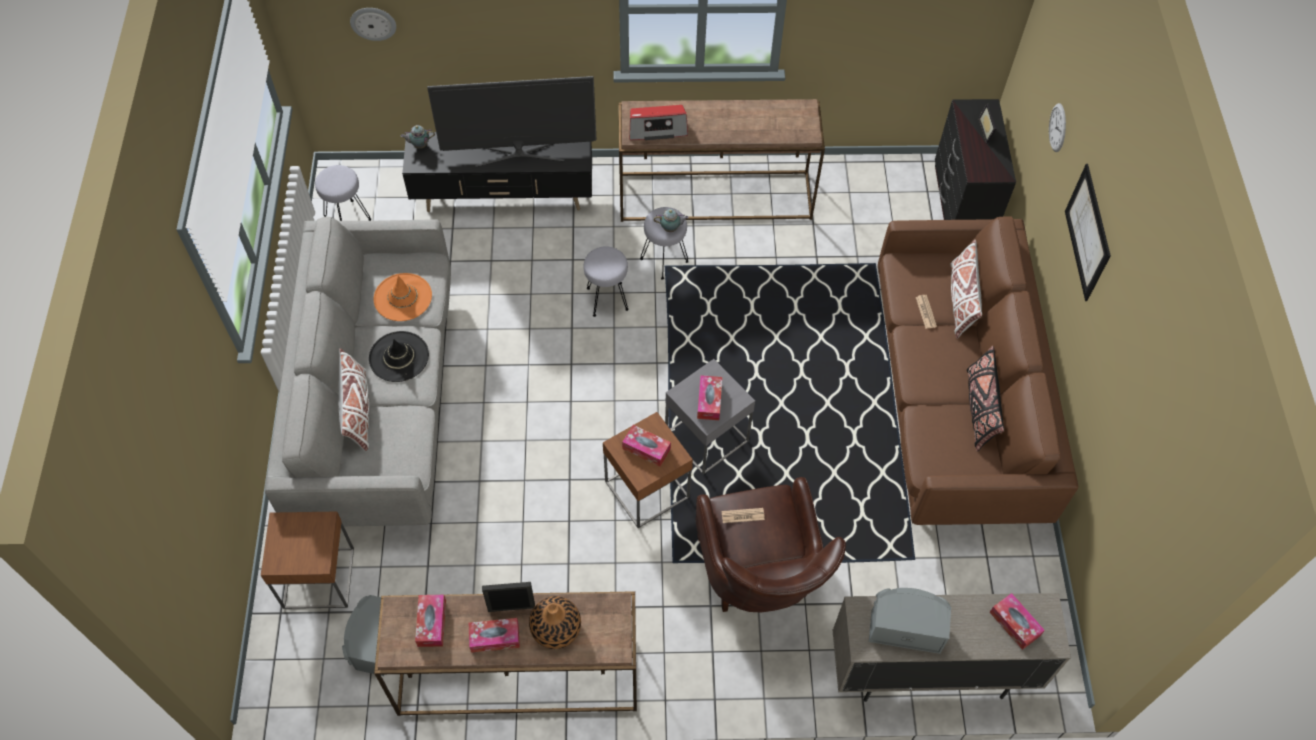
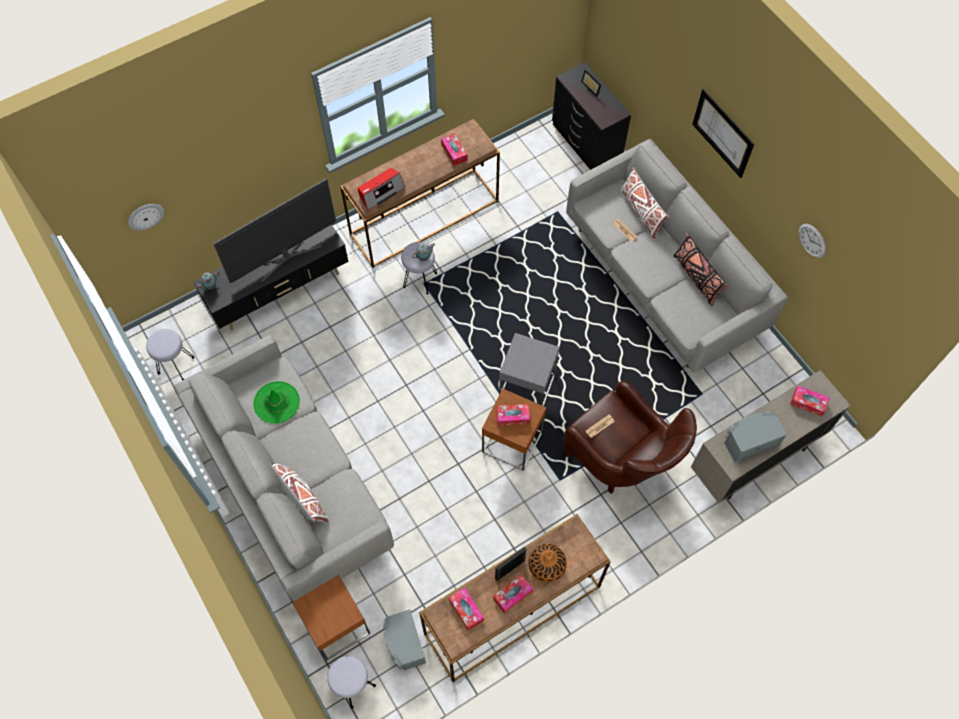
camera: 30 degrees left, 5 degrees up
(399, 357) = (304, 445): black hat -> none
(402, 297) = (276, 402): orange hat -> green hat
(606, 299) = (399, 327): grey stool -> grey stool (353, 685)
(709, 401) = (531, 363): tissue box -> tissue box (454, 152)
(953, 402) = (663, 279): brown sofa -> grey sofa
(1057, 127) = (658, 70): wall clock -> wall clock (812, 240)

